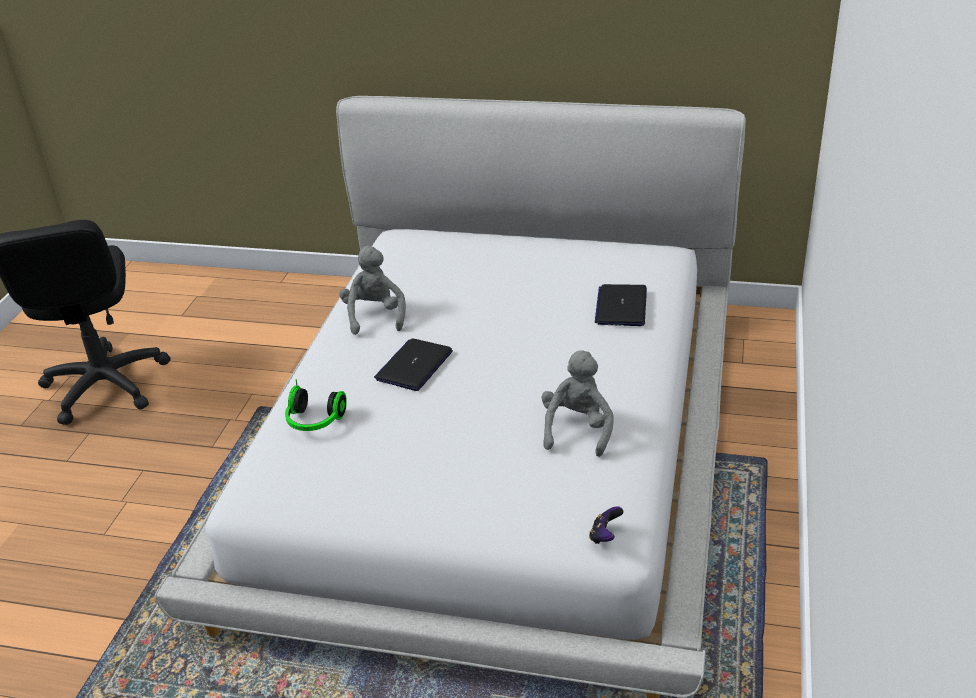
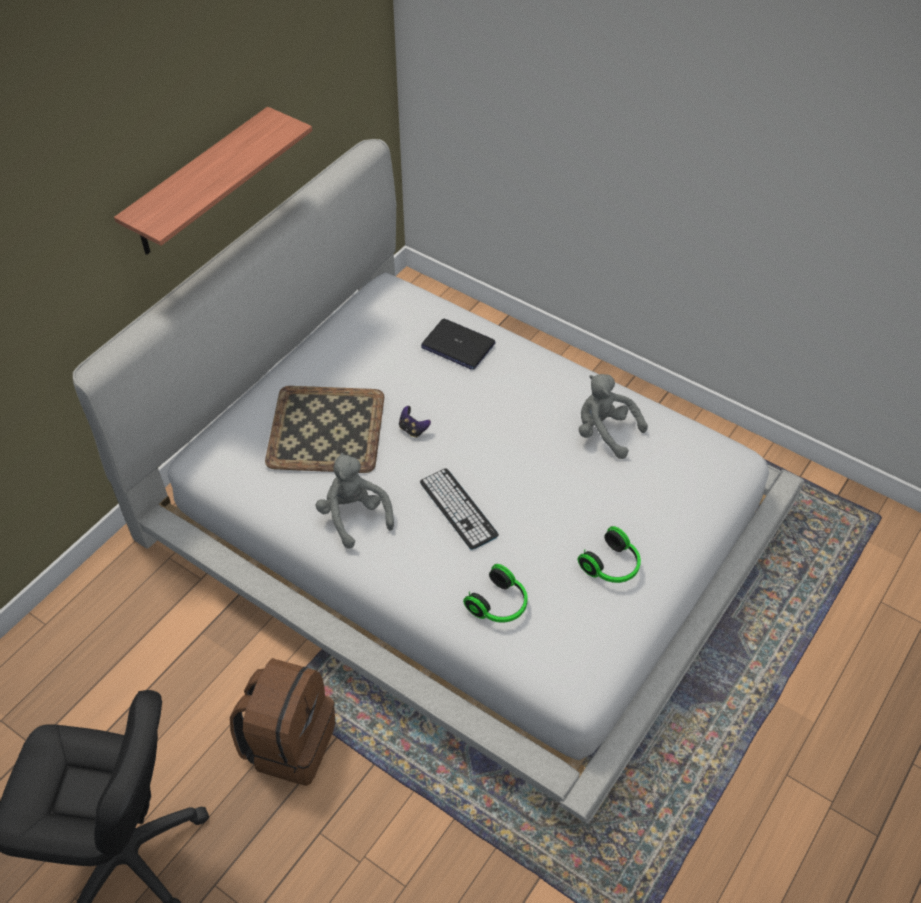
camera: 70 degrees left, 15 degrees up
(220, 426) = (289, 742): none -> brown backpack
(375, 316) = (354, 516): grey plush toy -> grey plush toy turned 45 degrees clockwise
(395, 481) = (612, 566): none -> headphones
(414, 366) = (458, 509): laptop -> keyboard
(460, 273) = (325, 430): none -> tray
(529, 32) = (199, 184): none -> shelf
(605, 536) = (728, 461): game controller -> game controller (413, 429)

